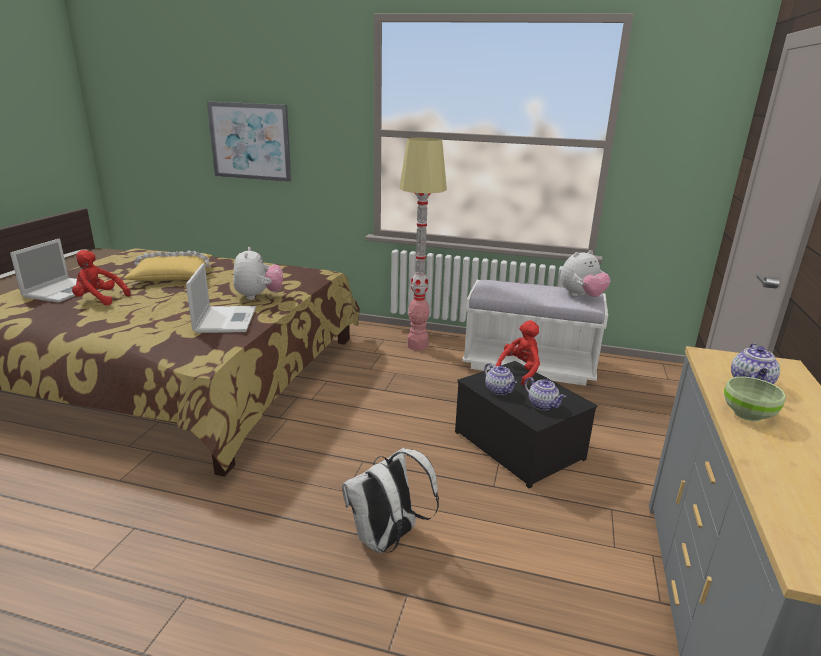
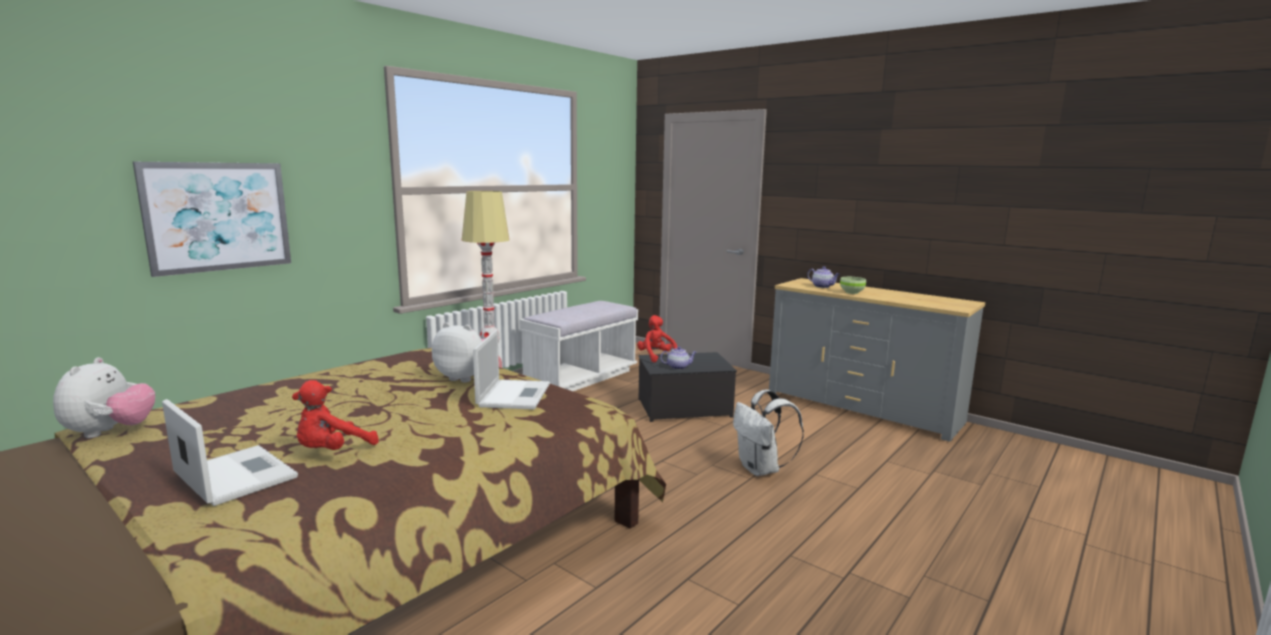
camera: 65 degrees left, 10 degrees down
(173, 275) = (302, 408): yellow pillow -> none
(225, 319) = (514, 394): laptop -> laptop turned 75 degrees clockwise
(543, 405) = (707, 362): teapot -> none
(581, 296) = (605, 304): plush toy -> plush toy (110, 432)

